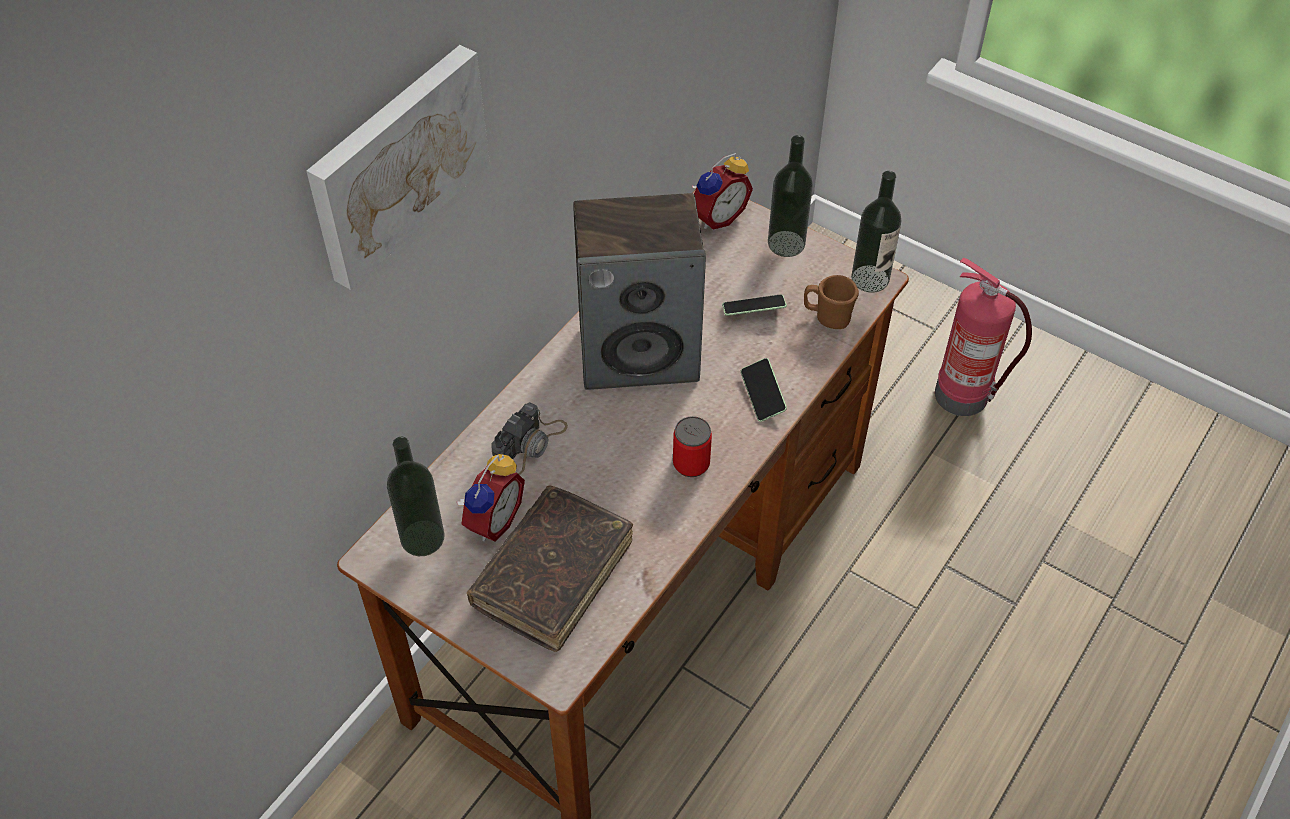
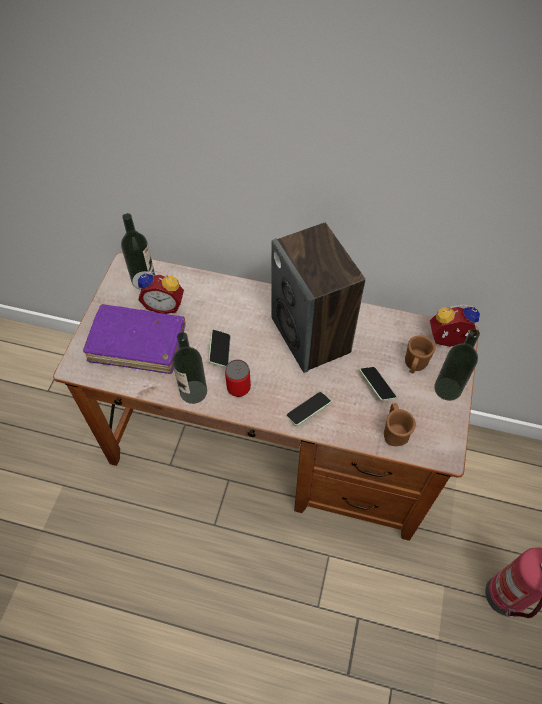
camera: 70 degrees right, 5 degrees up
(396, 162) = (198, 81): picture -> none
(530, 444) = (221, 305): camera -> none
(553, 575) = (137, 344): brown book -> purple book
(617, 469) = (220, 351): none -> phone
(717, 216) = (448, 342): alarm clock -> alarm clock turned 150 degrees clockwise
(737, 262) = (414, 365): none -> brown mug
(870, 278) = (444, 450): bottle -> bottle (193, 392)

